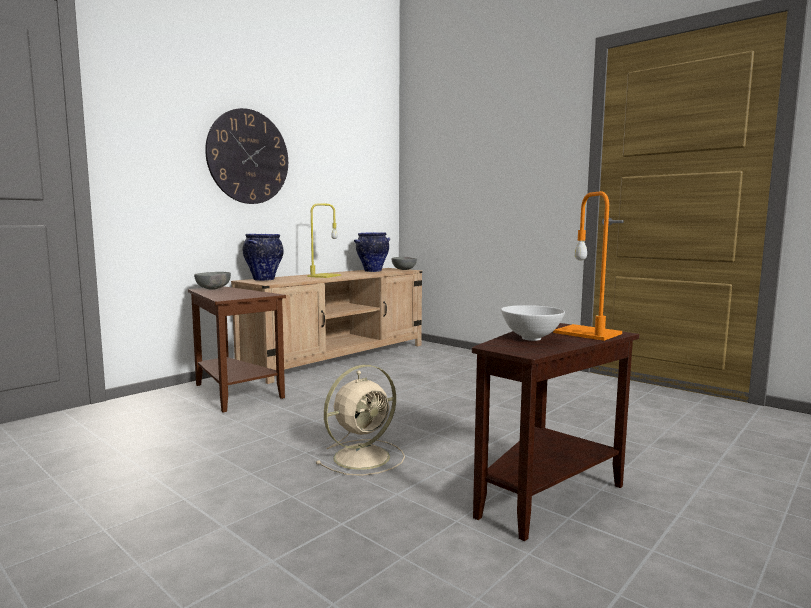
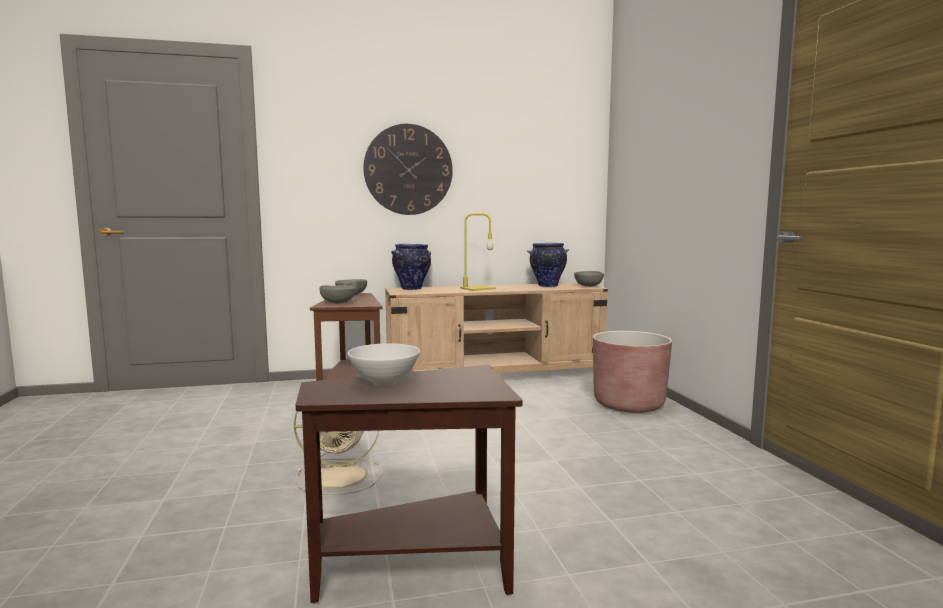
camera: 35 degrees right, 0 degrees up
(229, 295) = (337, 303): none -> grey bowl
(472, 361) = (628, 404): none -> brown planter
(589, 333) = (465, 389): orange table lamp -> none

